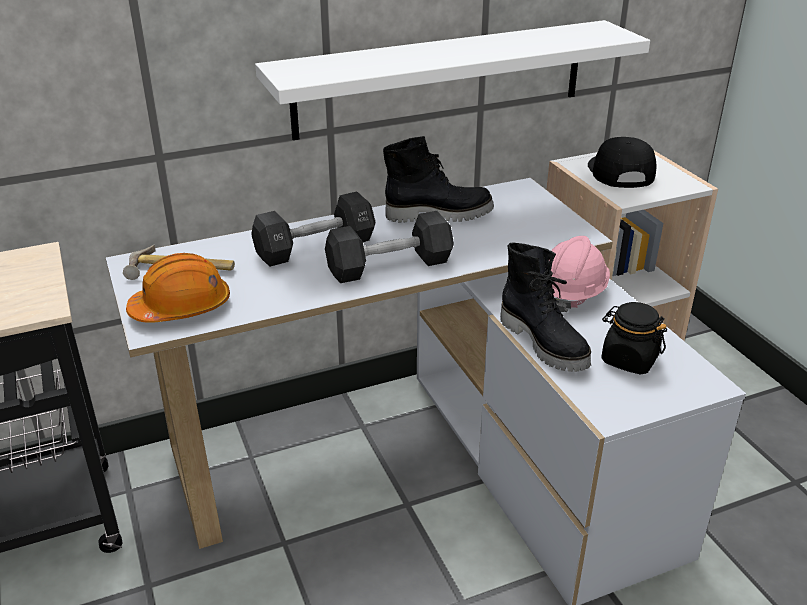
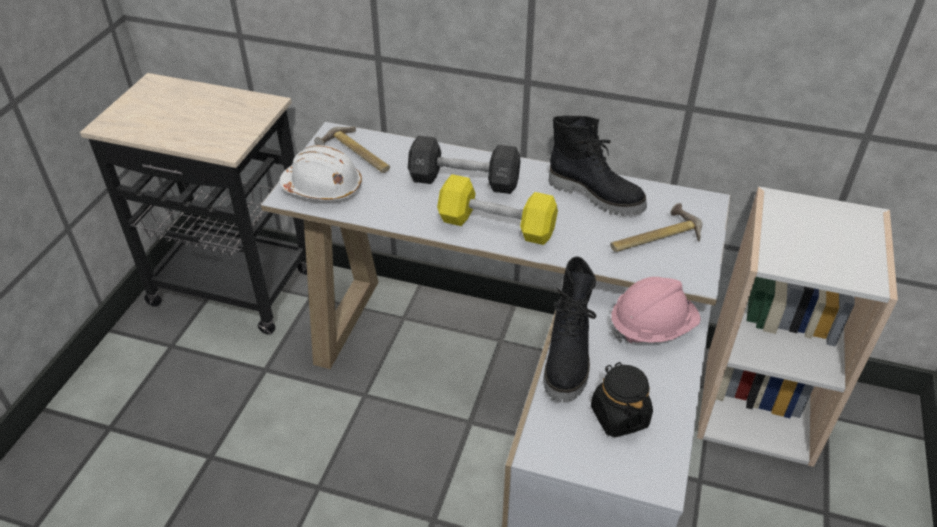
camera: 40 degrees right, 10 degrees up
(182, 308) = (323, 188): orange hard hat -> white hard hat
(389, 266) = (496, 225): black dumbbell -> yellow dumbbell
(441, 79) = (645, 68): white shelf -> none
(517, 222) = (653, 237): none -> hammer
(619, 172) = (813, 230): black cap -> none

